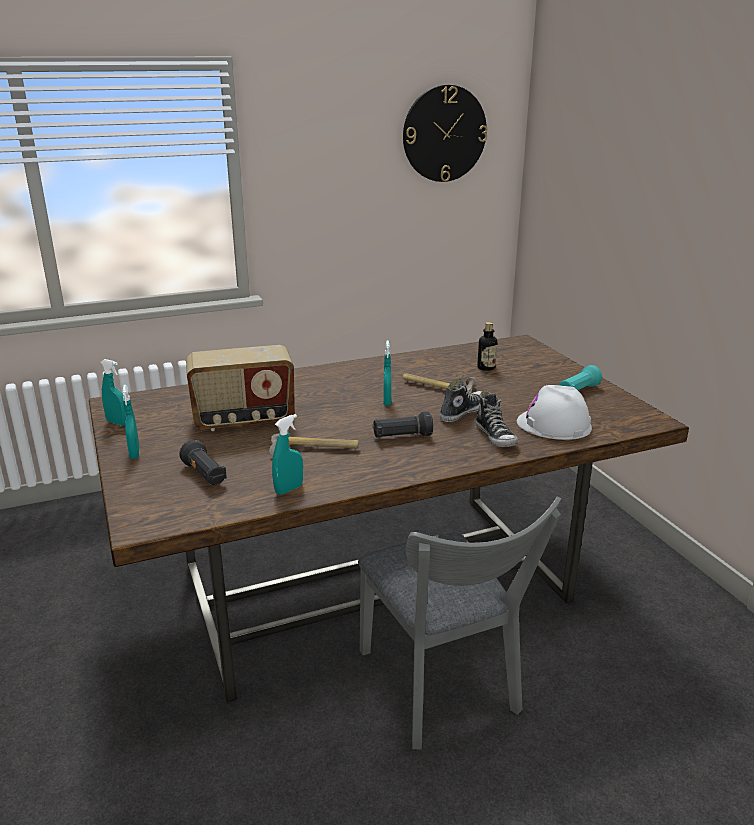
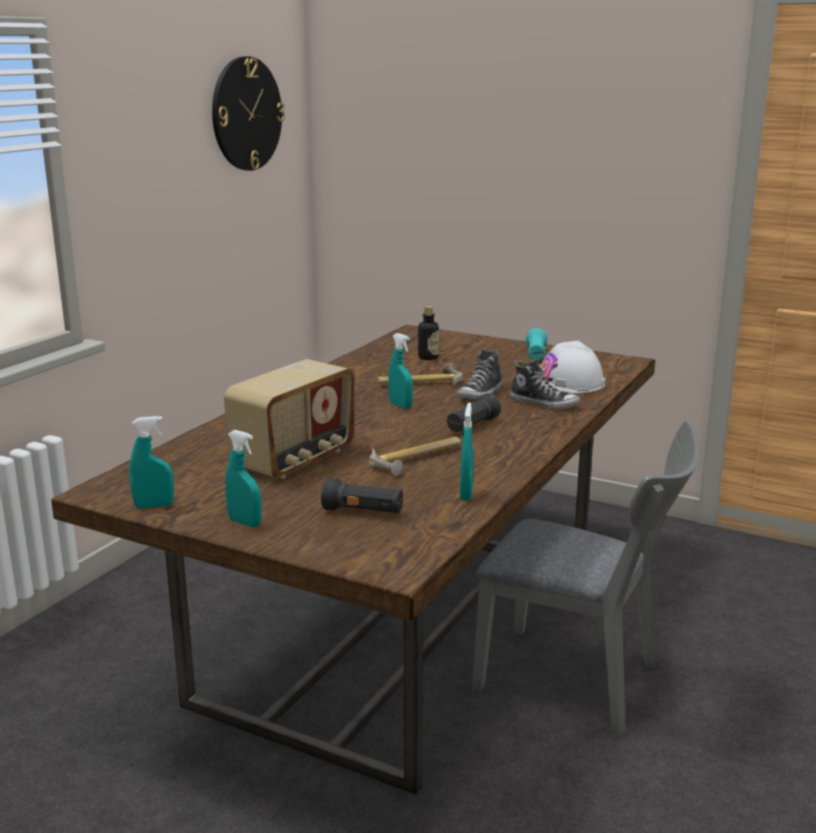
camera: 40 degrees left, 5 degrees down
(462, 411) = (480, 394): shoe -> shoe turned 150 degrees counterclockwise

